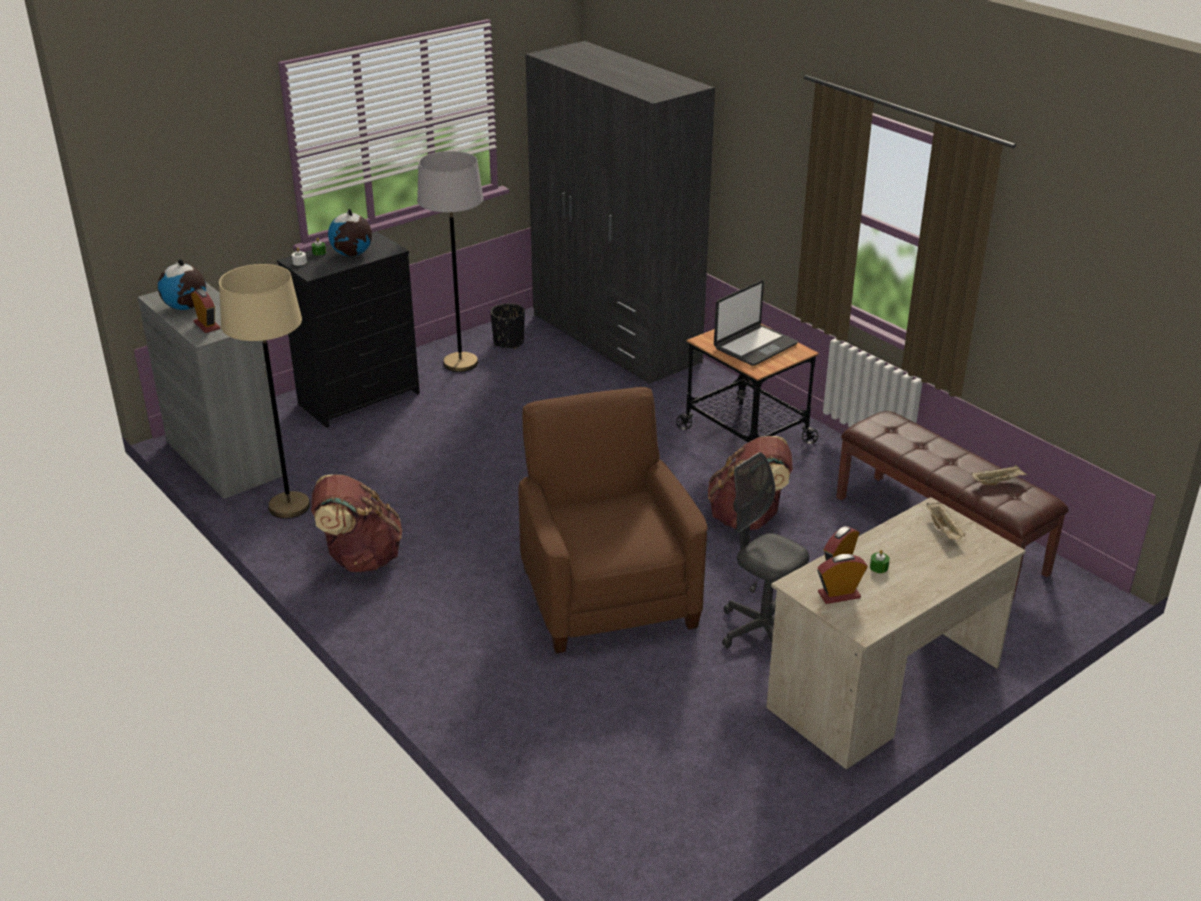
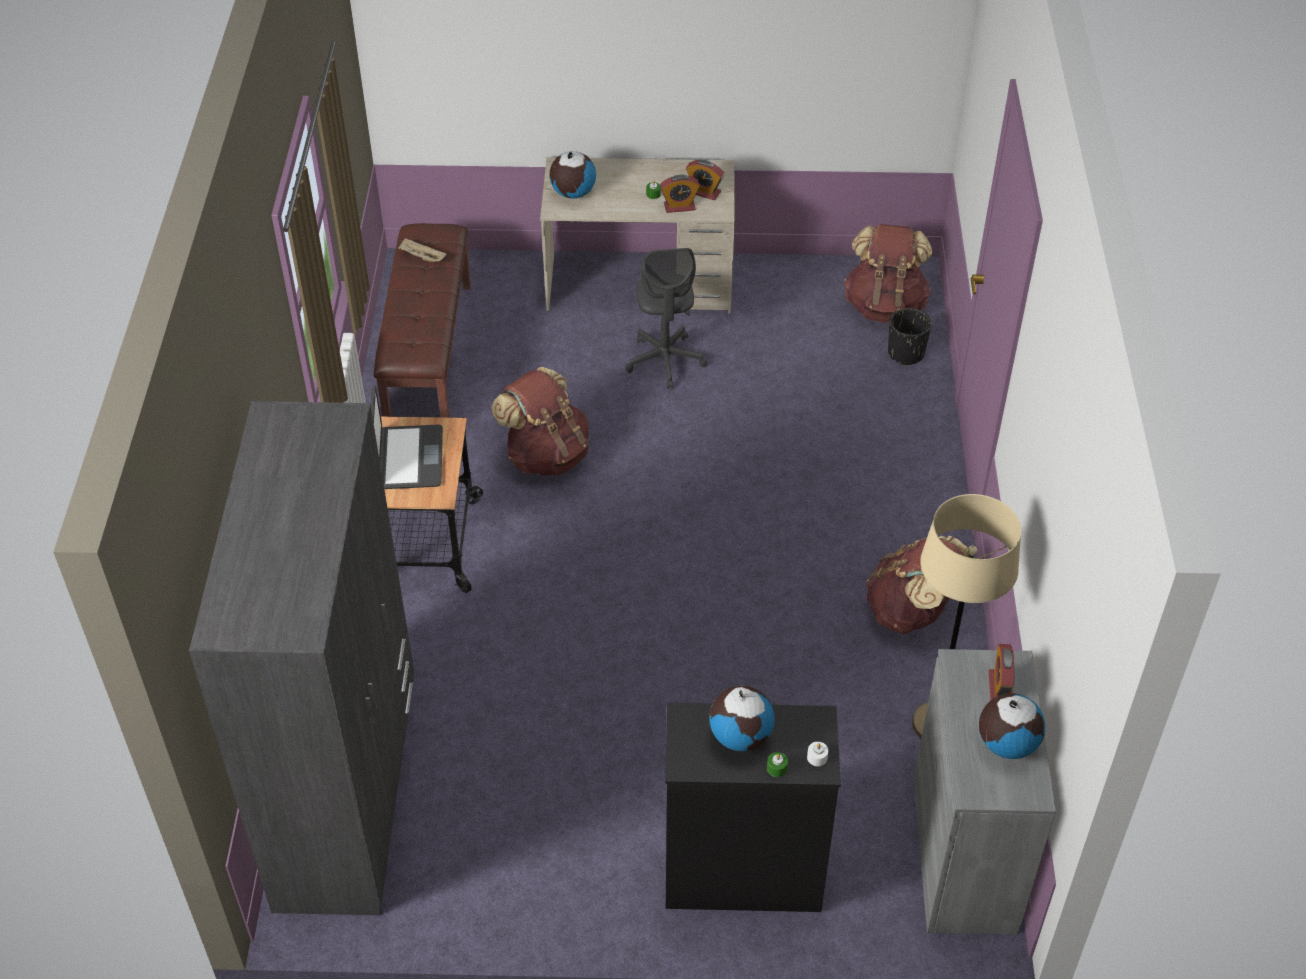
camera: 140 degrees left, 15 degrees up
(460, 363) = (569, 865): grey floor lamp -> none
(508, 342) = (472, 871): black planter -> black planter (906, 353)
(607, 595) = (741, 452): brown armchair -> none
(629, 812) = (885, 306): none -> brown backpack
(754, 346) = (408, 458): laptop -> laptop turned 90 degrees clockwise
(944, 530) = (572, 193): beige tray -> globe

